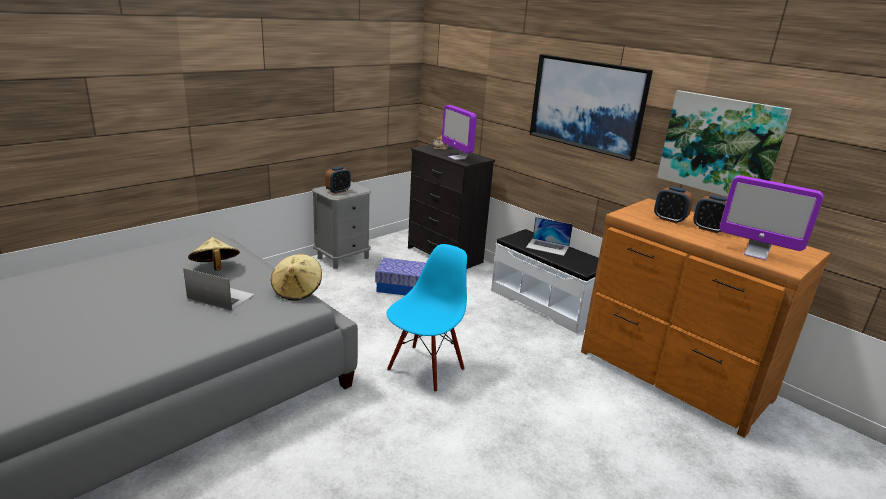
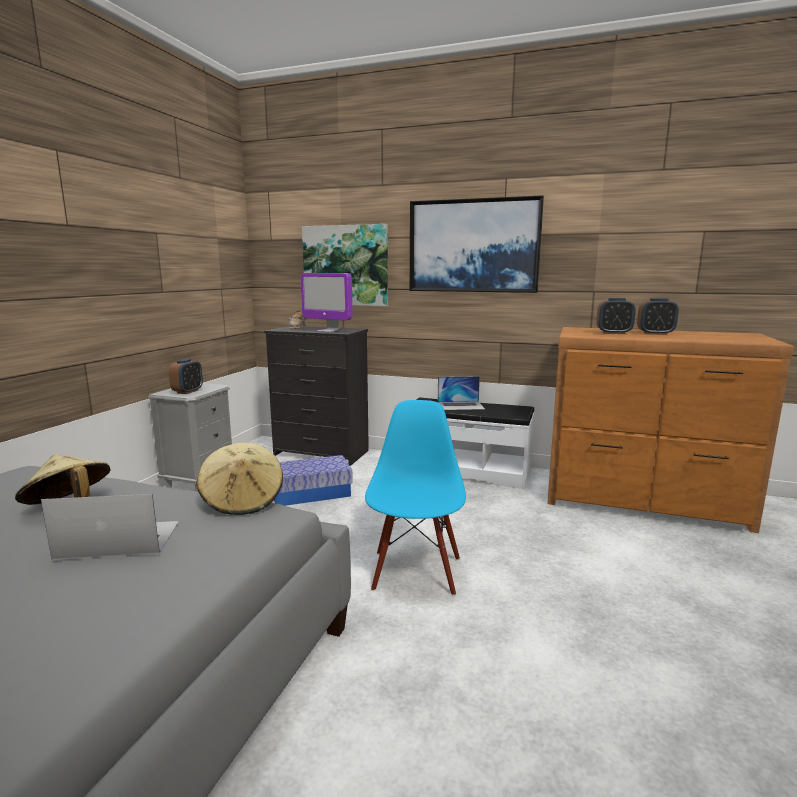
camera: 25 degrees left, 10 degrees down
(719, 145) = (628, 257): picture -> picture (345, 265)
(756, 254) = (726, 339): monitor -> none

